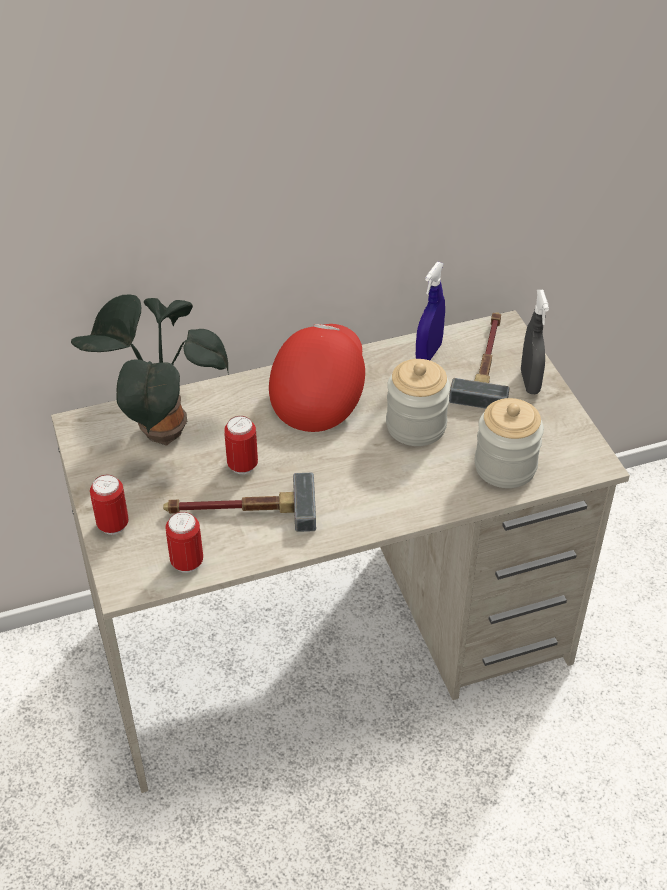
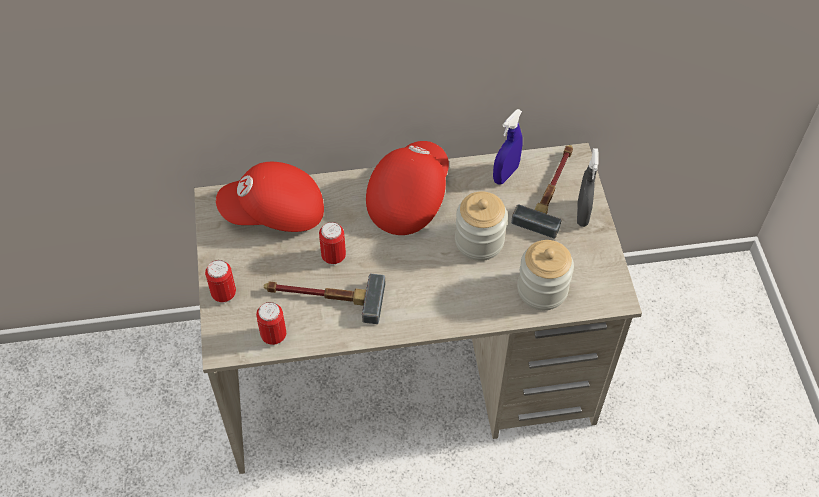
camera: 10 degrees right, 10 degrees up
(158, 429) = (274, 213): potted plant -> red cap

